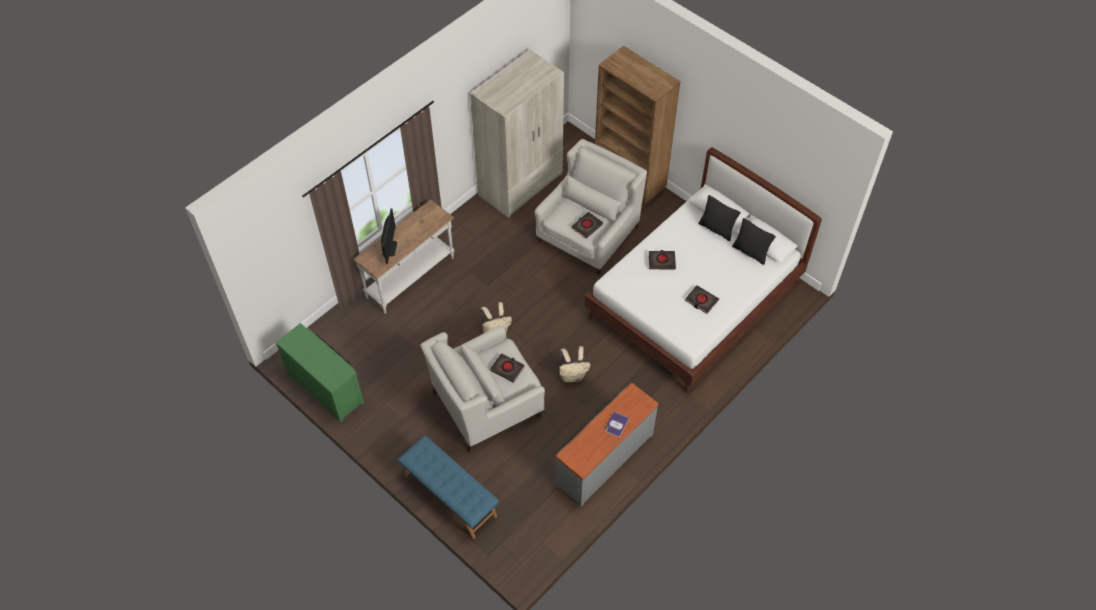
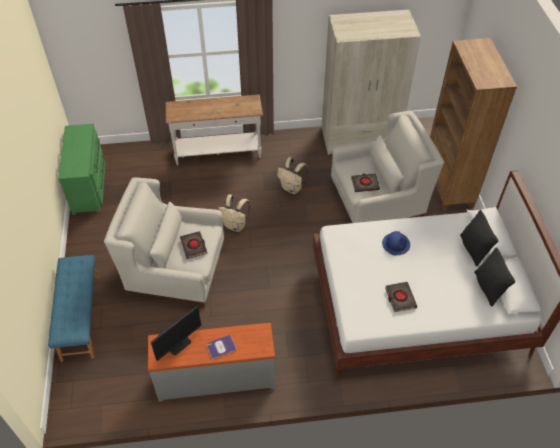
camera: 40 degrees right, 5 degrees down
(389, 248) = (196, 109): monitor -> monitor (178, 344)
(573, 376) = (259, 295): beige backpack -> beige backpack (292, 188)
(661, 261) = (396, 244): black book -> blue hat

